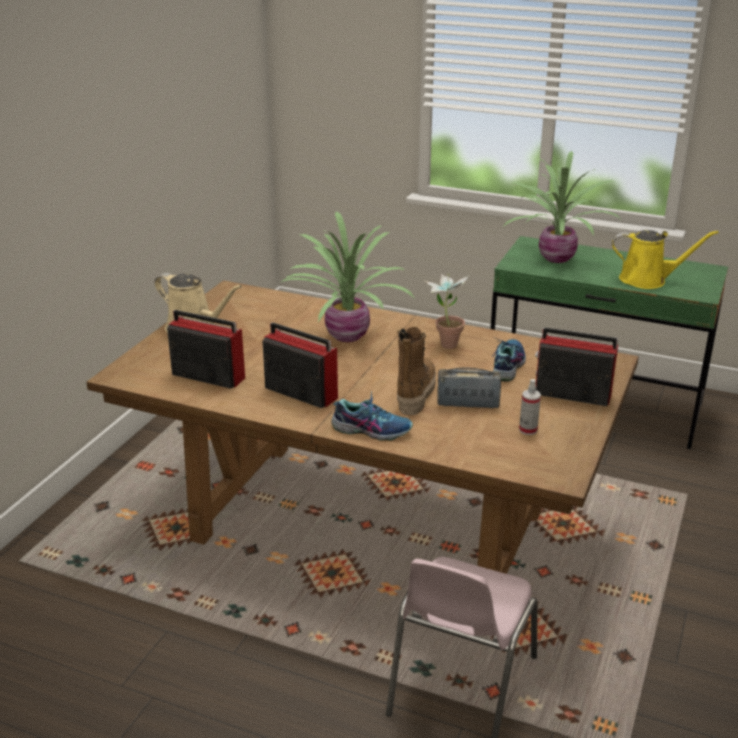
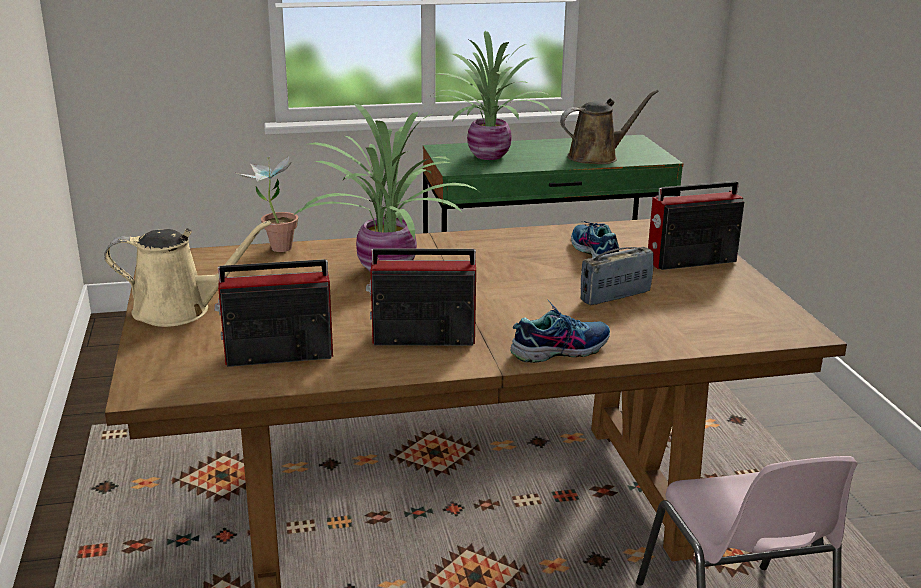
camera: 35 degrees left, 5 degrees down
(415, 394) = (548, 303): boot -> none
(445, 342) = (502, 248): potted plant -> potted plant (275, 246)
(528, 430) = (705, 302): spray bottle -> none
(647, 280) = (597, 157): yellow watering can -> brown watering can

